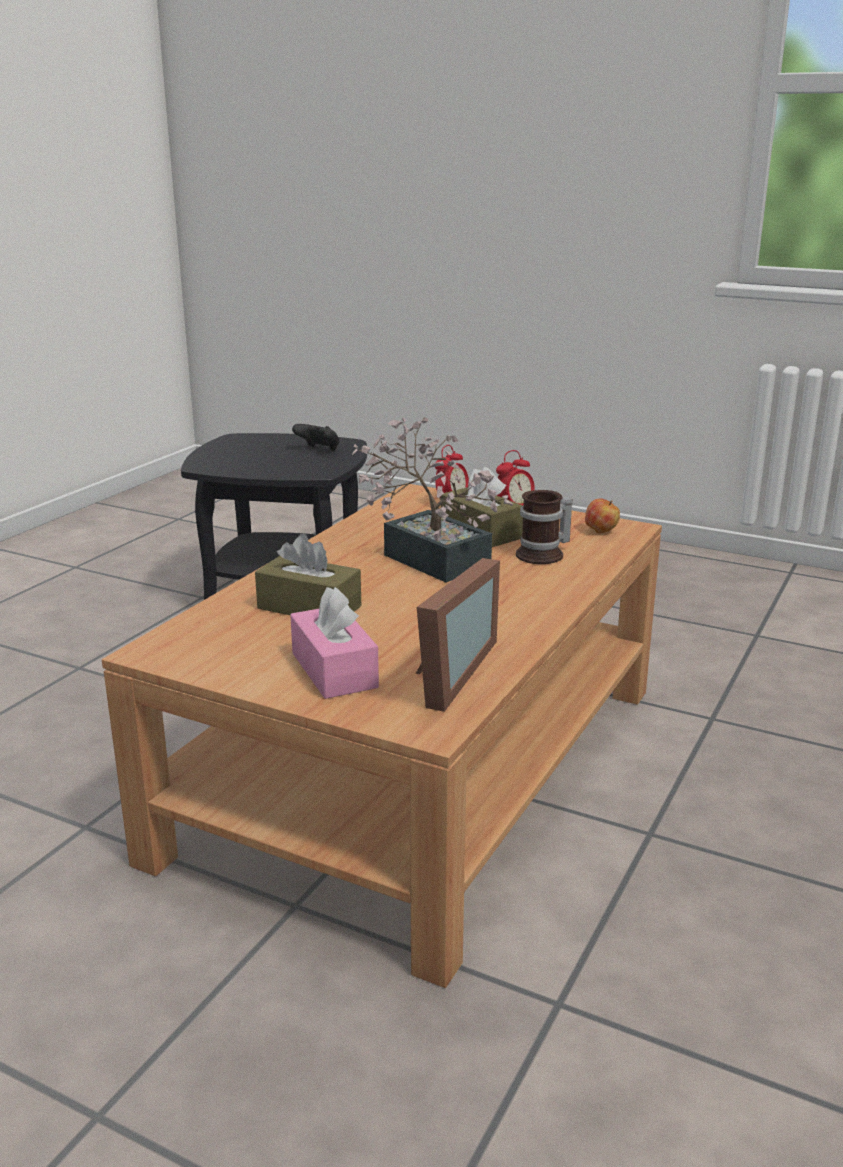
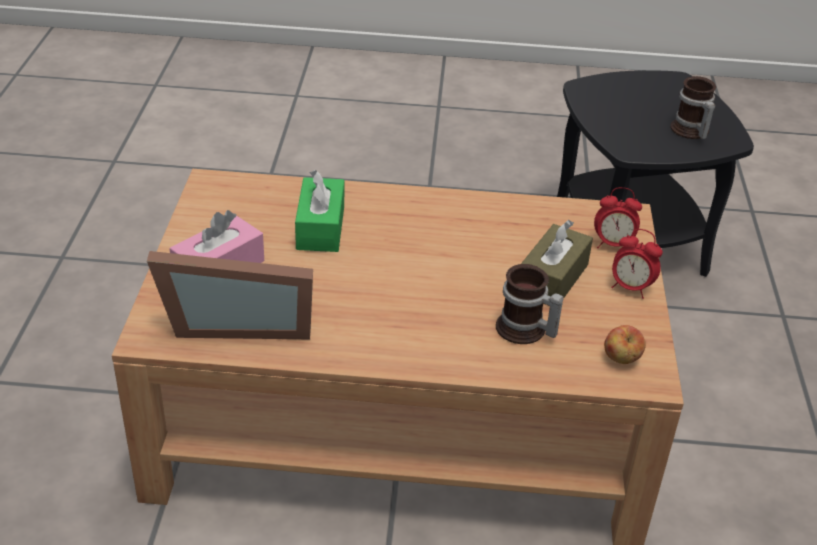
camera: 65 degrees right, 15 degrees up
(309, 607) = (320, 228): brown tissue box -> green tissue box
(319, 450) = (689, 131): black game controller -> mug
(429, 556) = (467, 262): potted plant -> none

